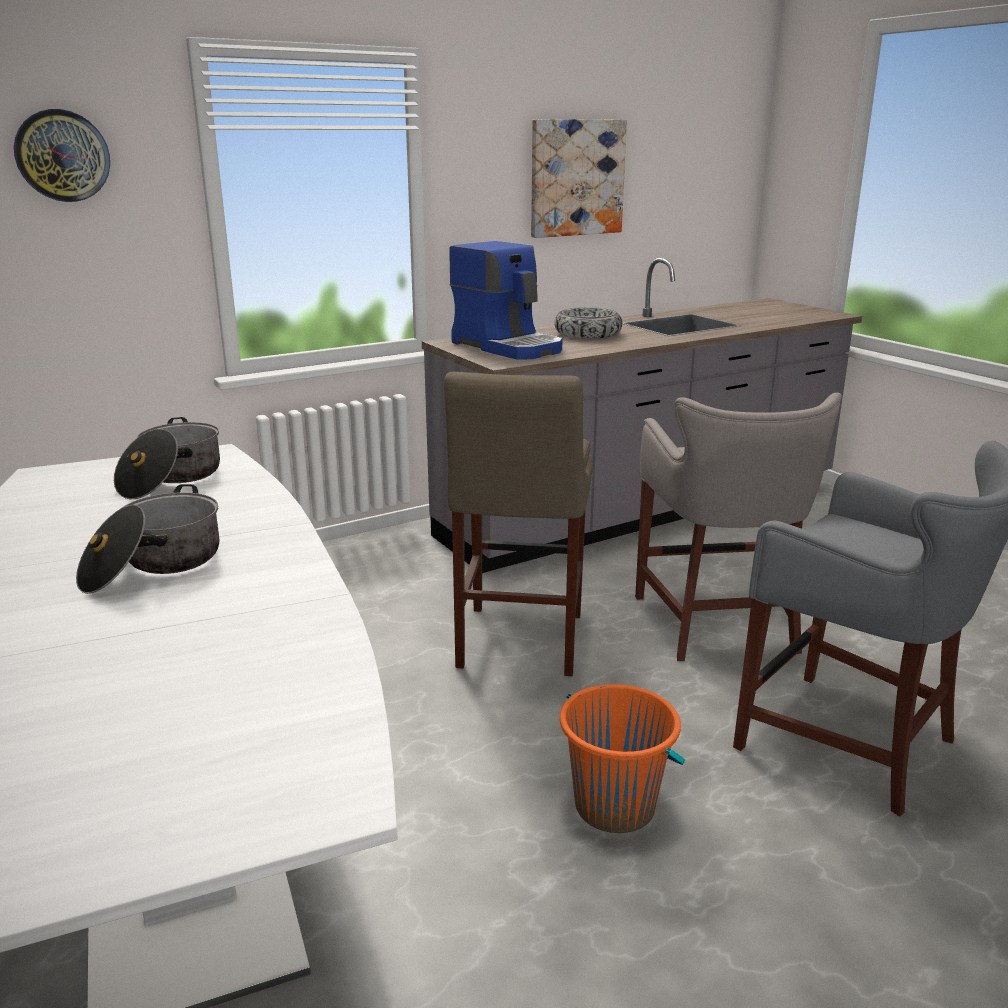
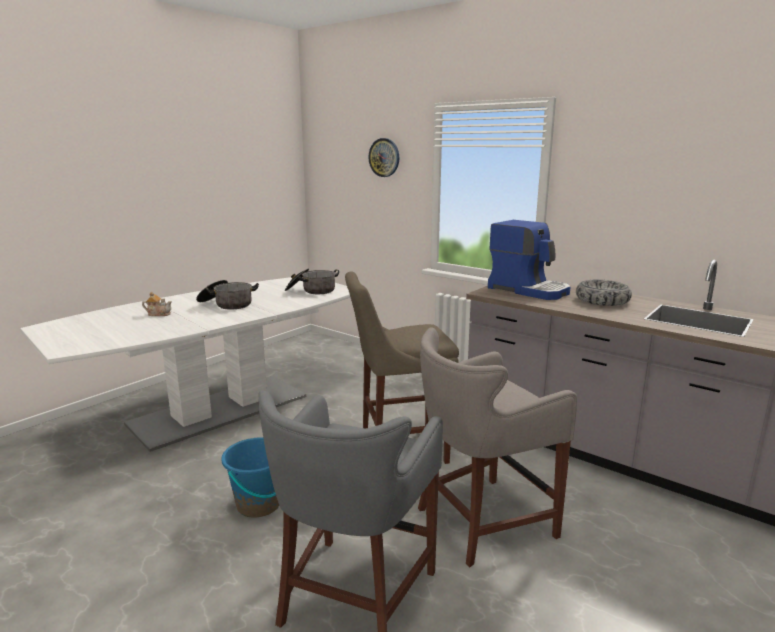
camera: 70 degrees right, 5 degrees down
(119, 654) = (159, 314): none -> teapot
(508, 346) = (528, 290): coffee machine -> coffee machine turned 75 degrees counterclockwise
(576, 178) = (681, 185): picture -> none
(615, 806) = (259, 504): orange bucket -> blue bucket

